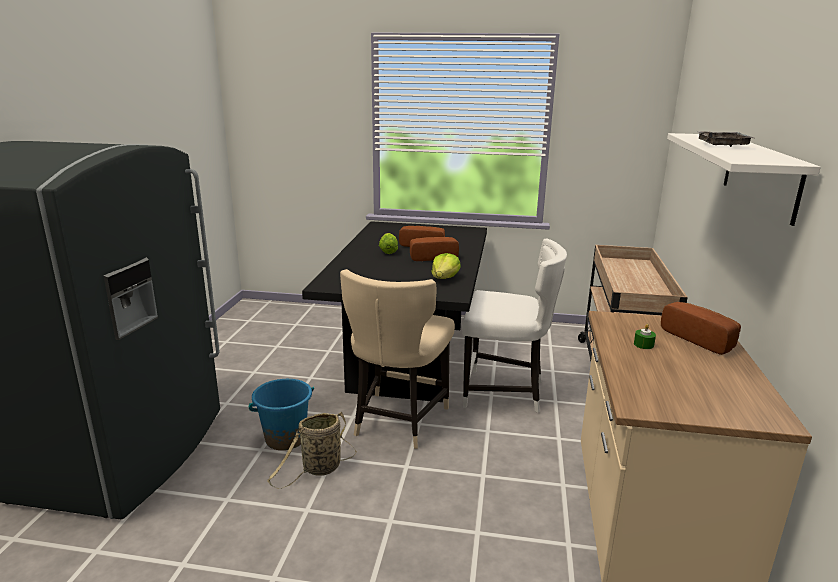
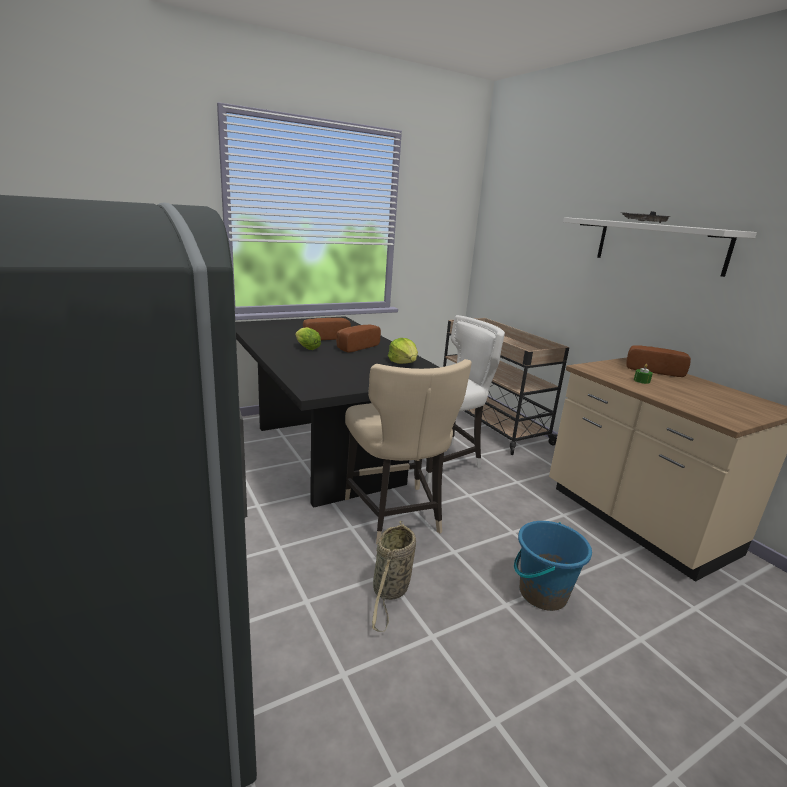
camera: 40 degrees left, 0 degrees up
(285, 438) = (317, 578): blue bucket -> blue bucket (542, 593)

